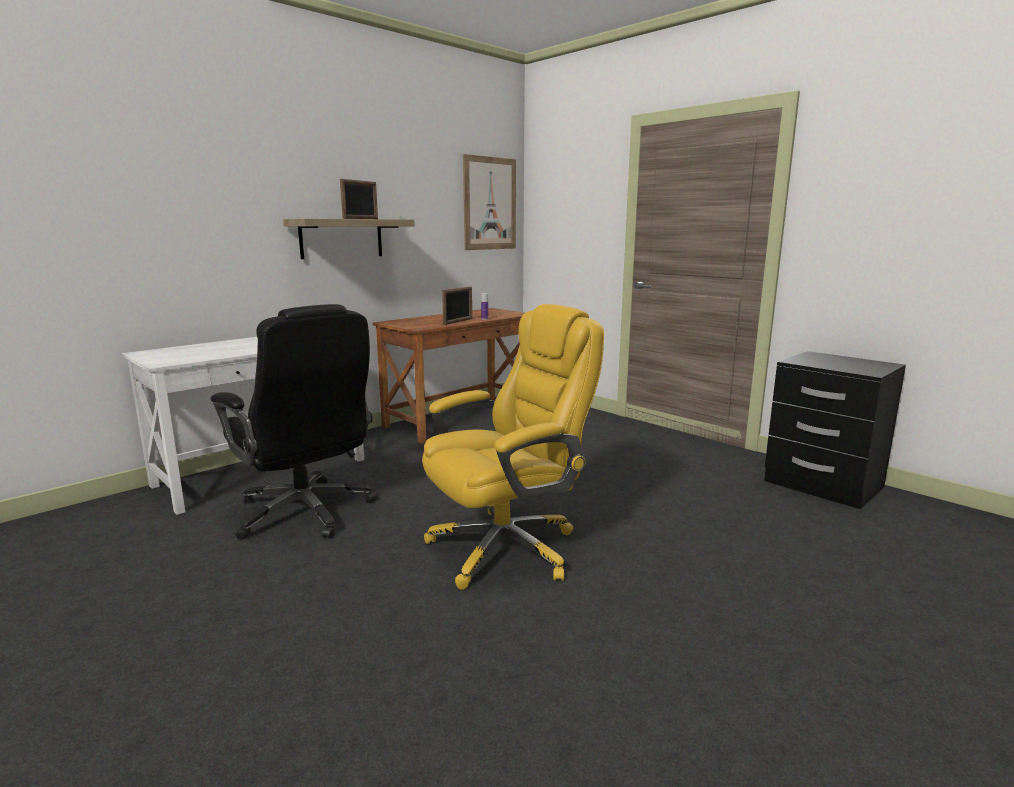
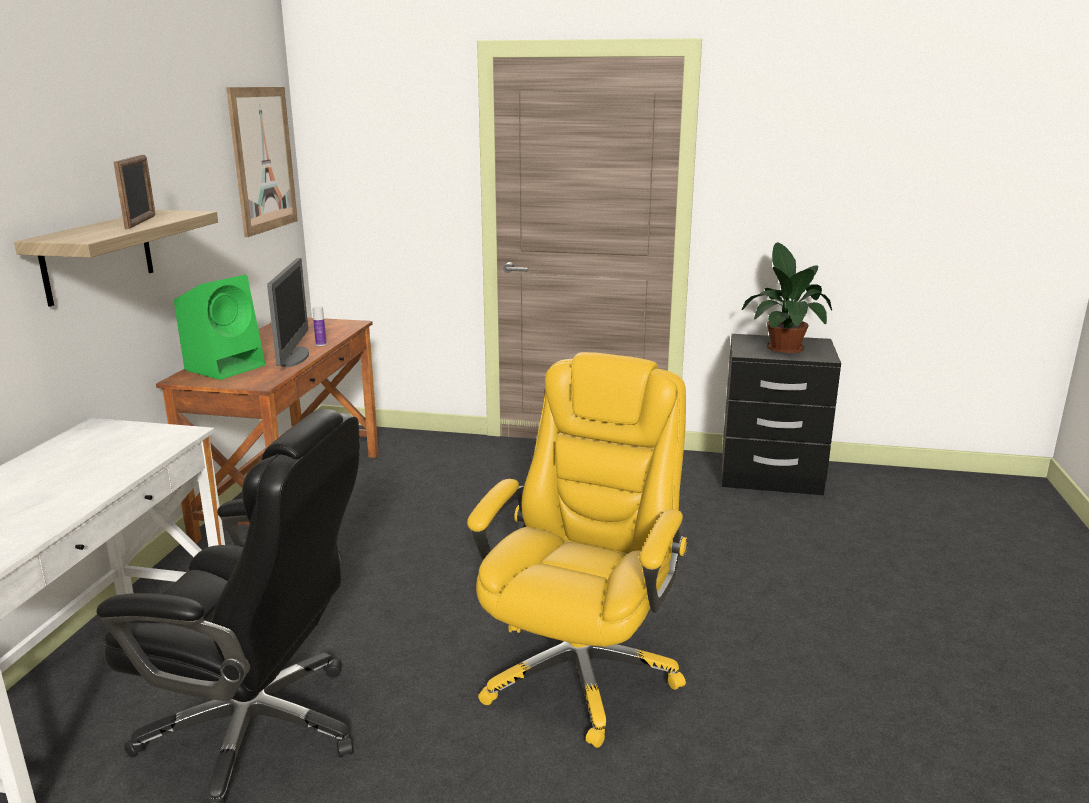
camera: 35 degrees left, 5 degrees up
(417, 321) = (226, 367): none -> green speaker
(458, 321) = (293, 357): picture frame -> monitor
(842, 362) = (784, 346): none -> potted plant

